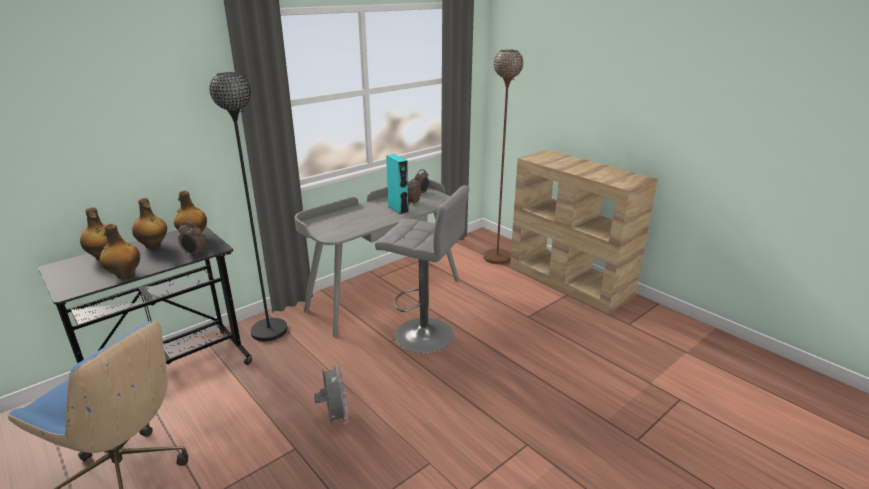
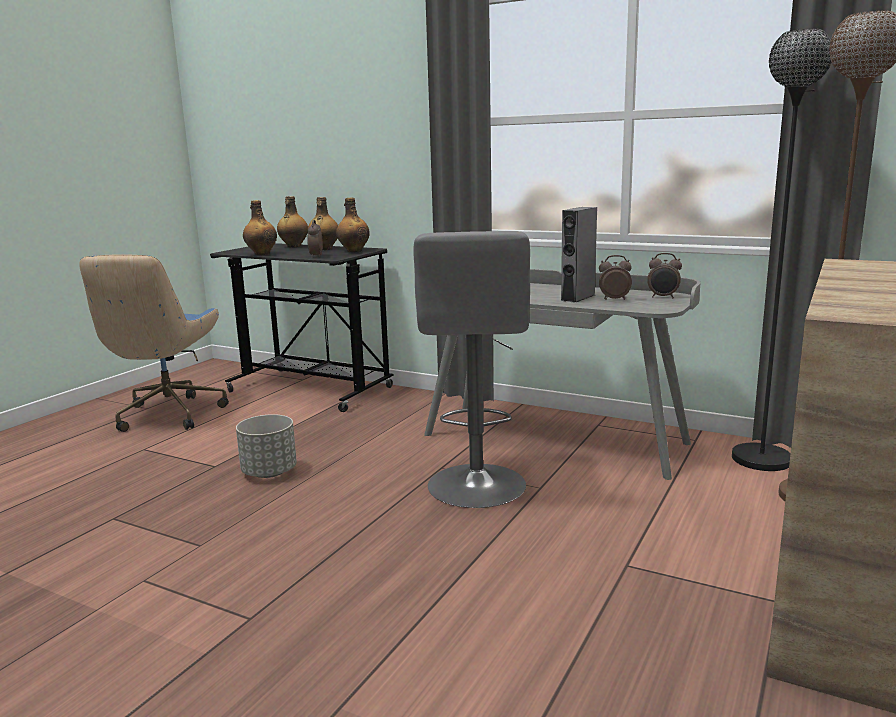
camera: 70 degrees right, 10 degrees down
(269, 330) = (409, 404): black floor lamp -> black floor lamp (762, 459)
(335, 417) = (269, 472): grey fan -> grey planter
(398, 209) = (578, 297): turquoise speaker -> grey speaker

